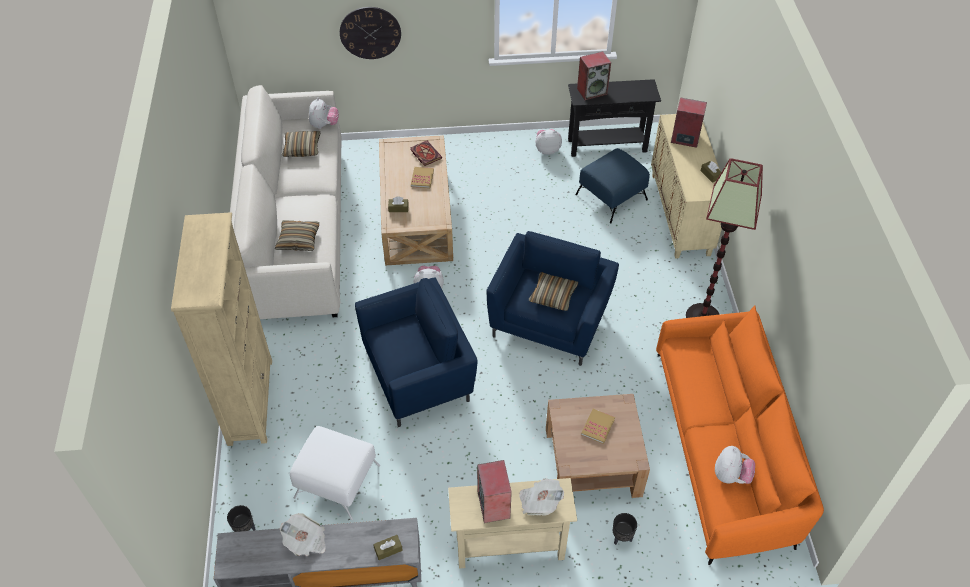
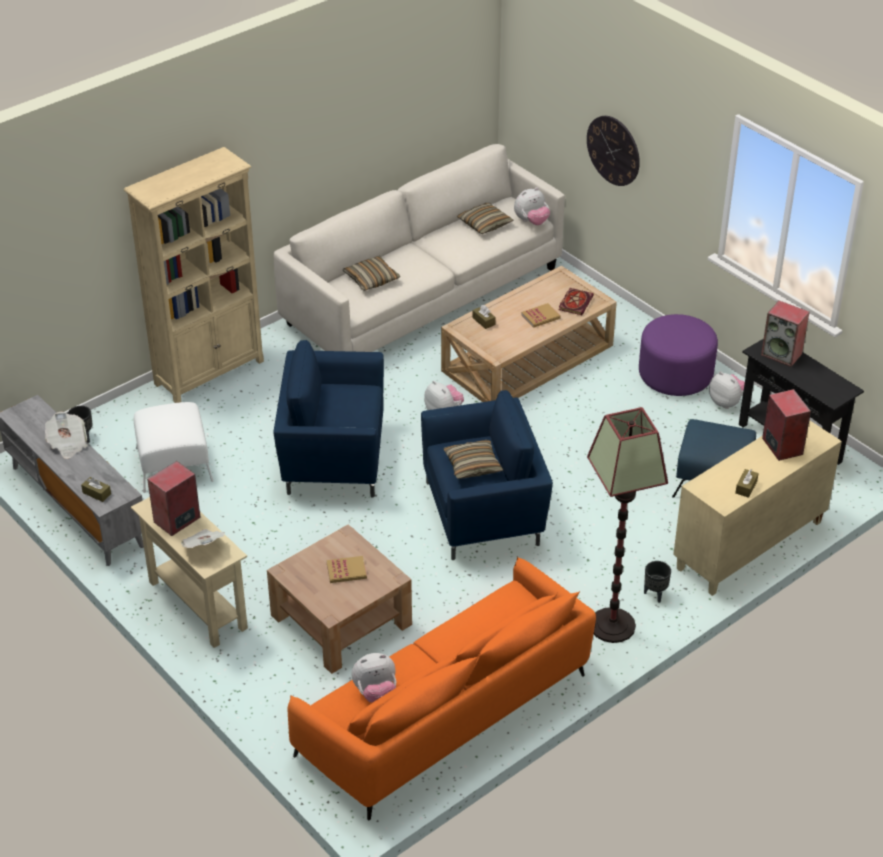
camera: 55 degrees right, 10 degrees down
(419, 376) = (332, 457): blue armchair -> blue armchair turned 150 degrees clockwise
(501, 156) = (675, 375): none -> purple ottoman
(621, 538) = (271, 678): black planter -> black planter (654, 594)

